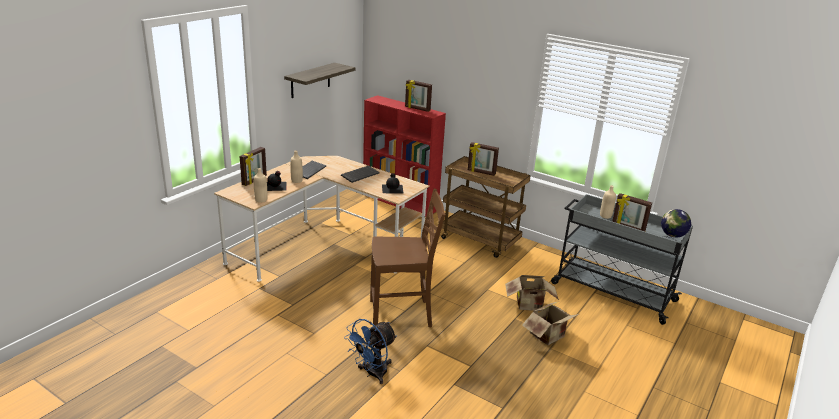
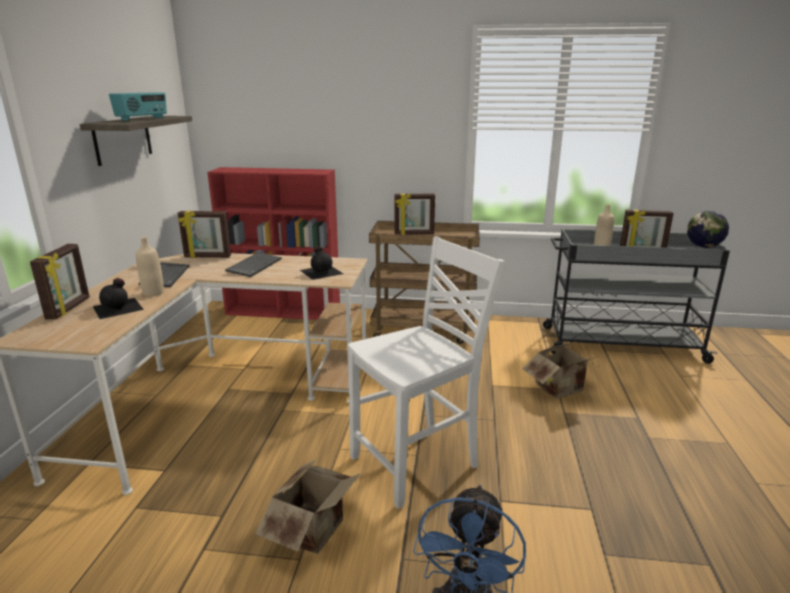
camera: 25 degrees left, 5 degrees down
(261, 200) = (103, 334): beige bottle -> none
(321, 71) = (142, 119): none -> radio
(402, 314) = (418, 463): brown chair -> white chair
(417, 109) = (293, 170): picture frame -> picture frame (207, 257)
(549, 336) = (628, 421): cardboard box -> cardboard box (316, 530)

